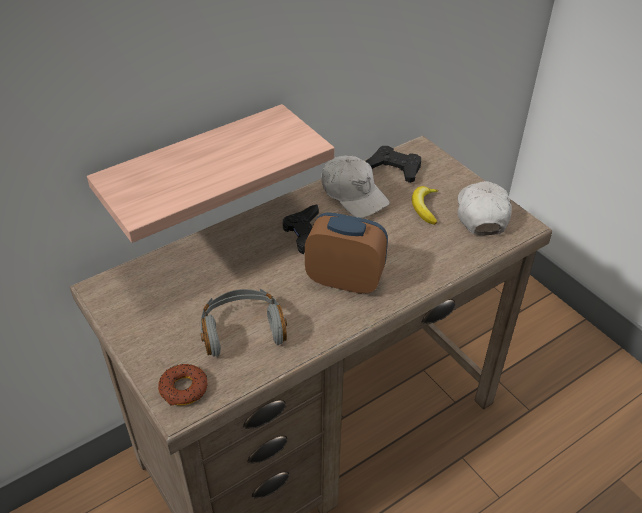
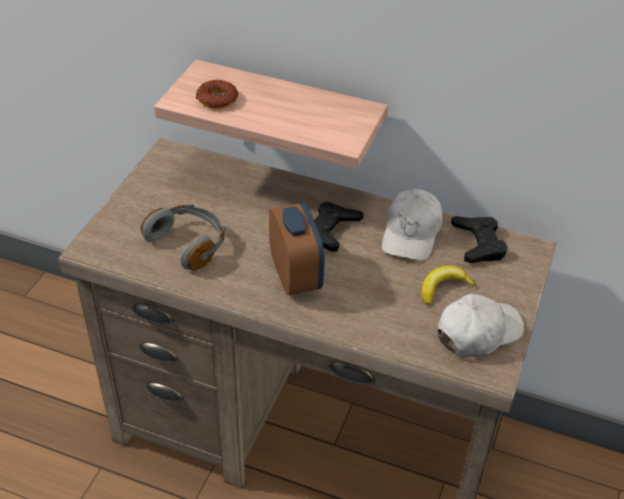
camera: 55 degrees right, 0 degrees up
(184, 388) = (108, 241): donut -> donut (217, 99)

